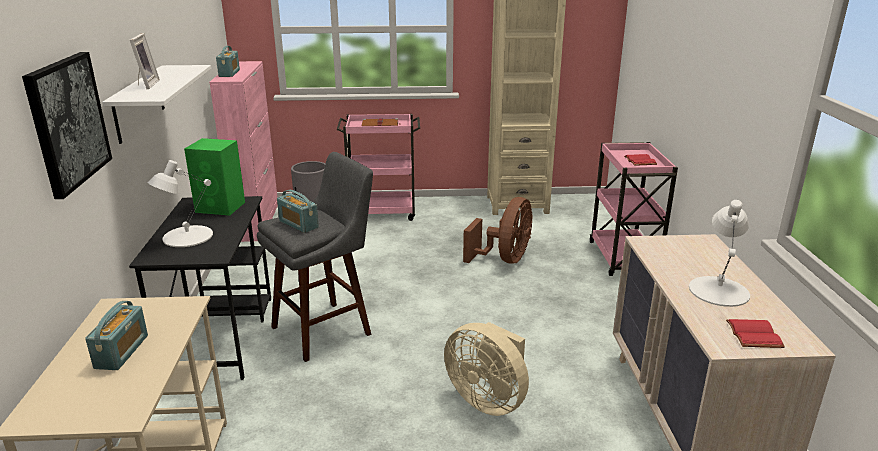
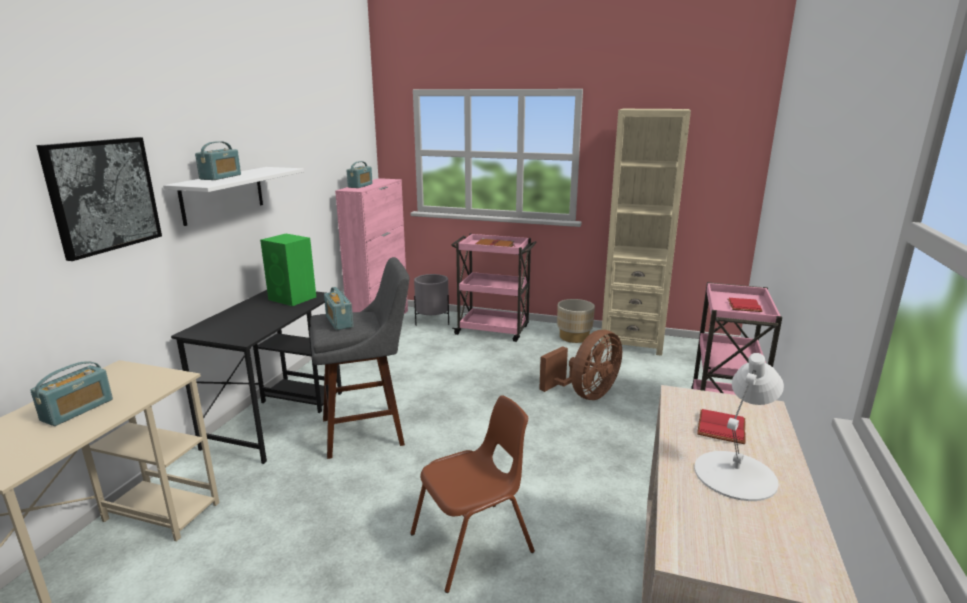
camera: 20 degrees right, 5 degrees down
(145, 85) = (221, 177): picture frame -> radio
(187, 236) = (240, 318): white table lamp -> none
(463, 208) = (574, 337): none -> beige planter
(488, 399) = (474, 543): beige fan -> brown chair
(755, 335) = (747, 550): red book -> red book (723, 429)

